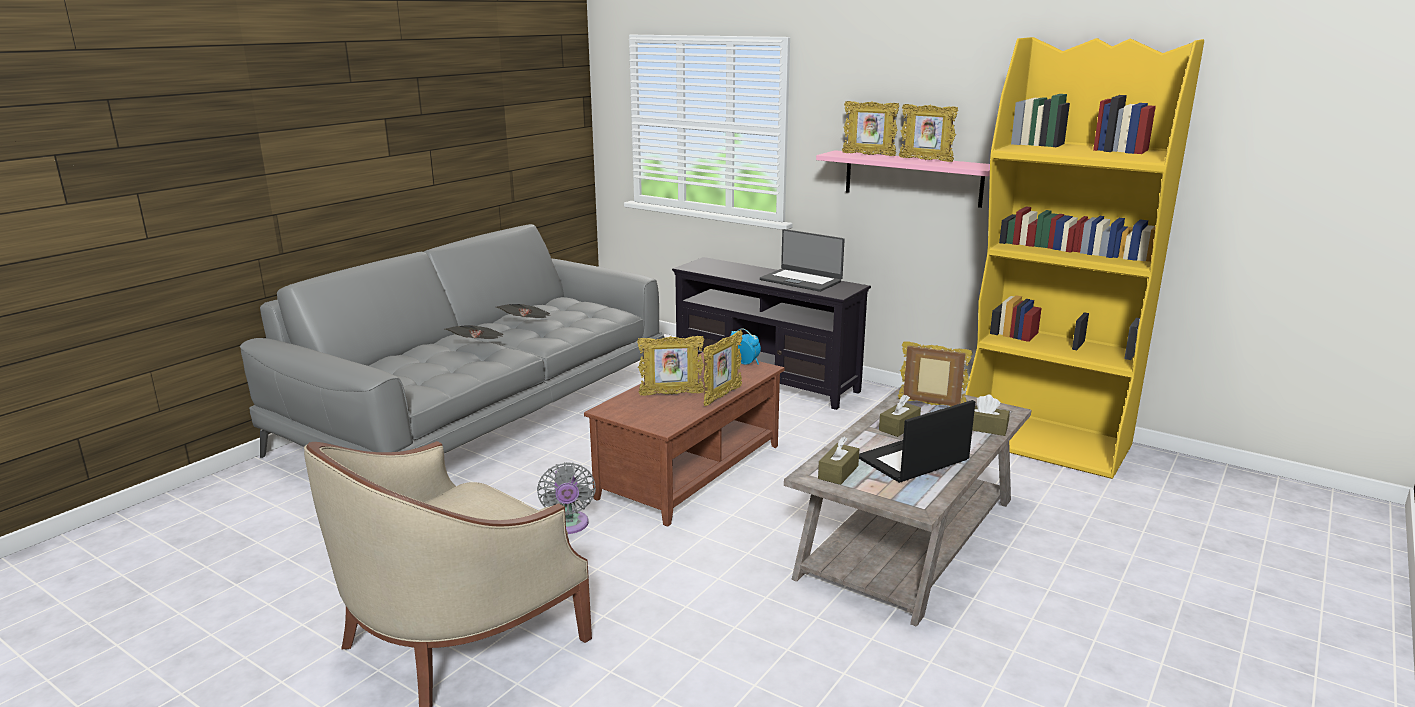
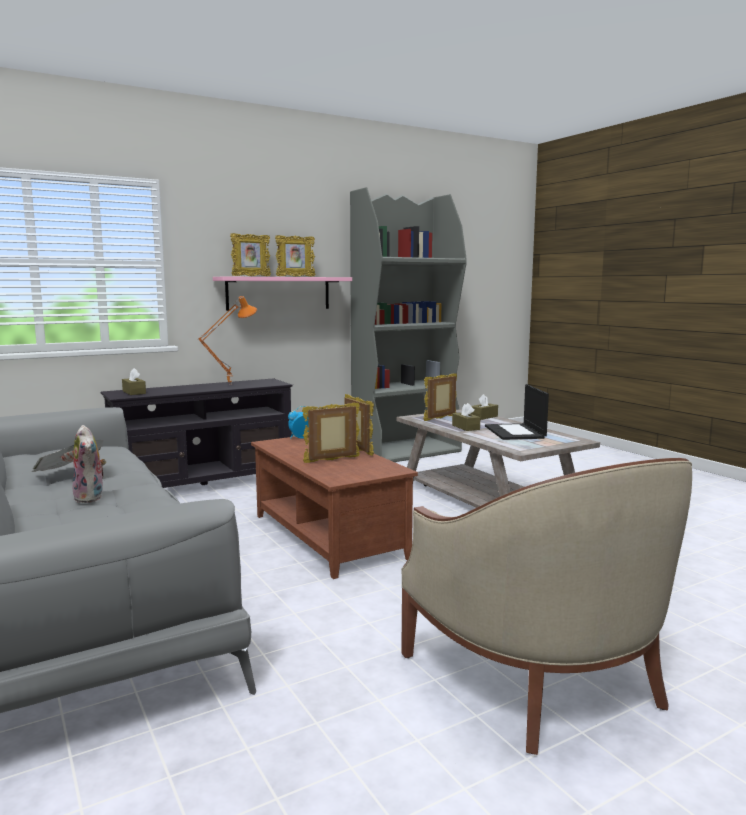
camera: 65 degrees left, 10 degrees down
(478, 347) = (91, 497): newspaper -> plush toy
(568, 526) = (372, 597): grey fan -> none
(671, 394) = (332, 460): picture frame -> picture frame turned 135 degrees counterclockwise
(801, 280) = (229, 384): laptop -> orange table lamp
(838, 472) = (520, 445): brown tissue box -> brown tissue box (134, 392)
(1047, 443) = (406, 451): yellow bookcase -> grey bookcase

